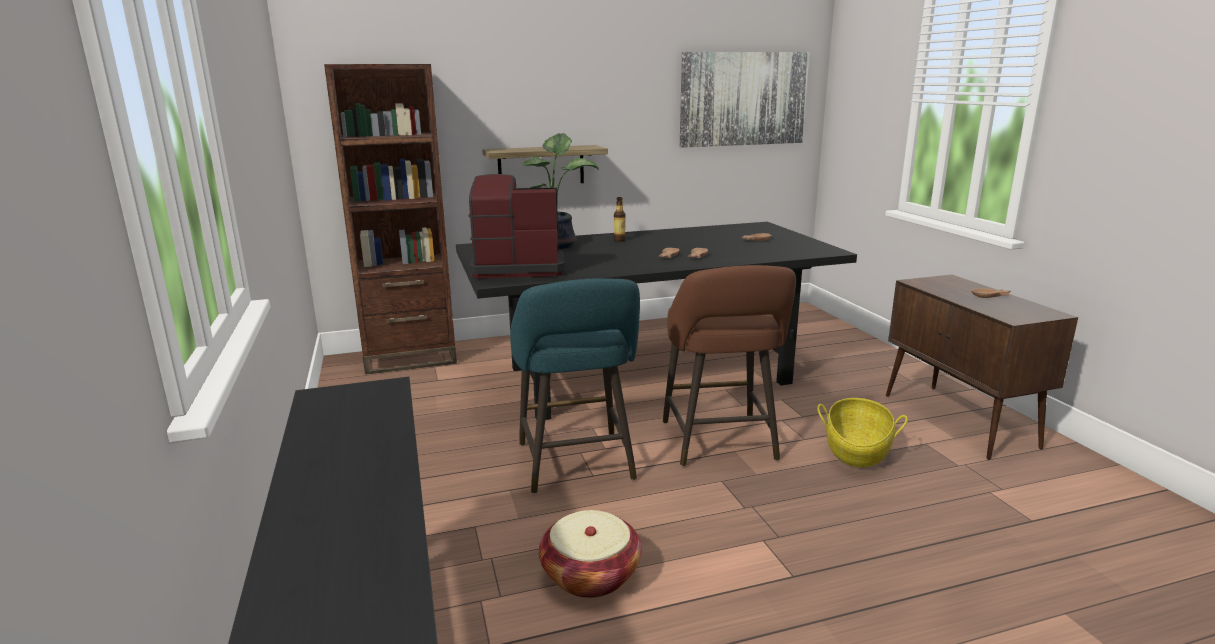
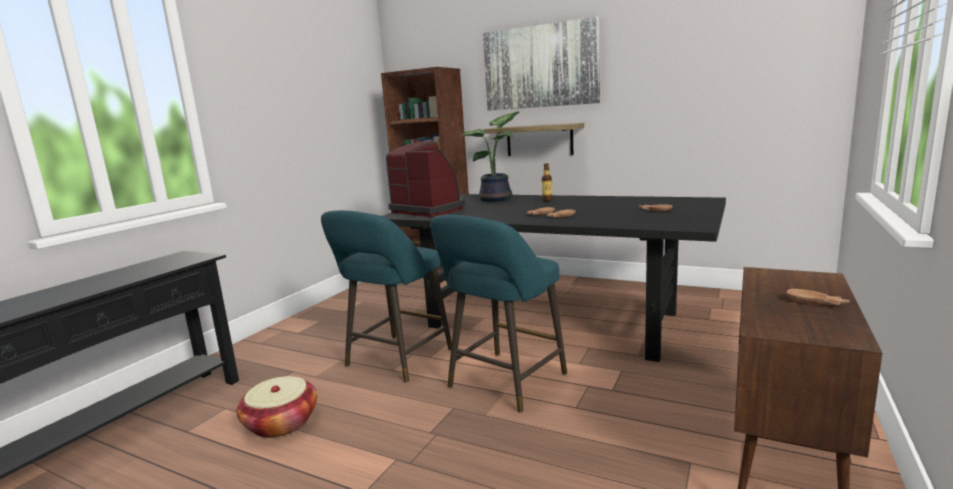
camera: 45 degrees right, 5 degrees down
(720, 444) = (503, 384): brown stool -> turquoise stool
(743, 99) = (738, 73): picture -> picture (540, 67)
(857, 450) = (603, 436): basket -> none

